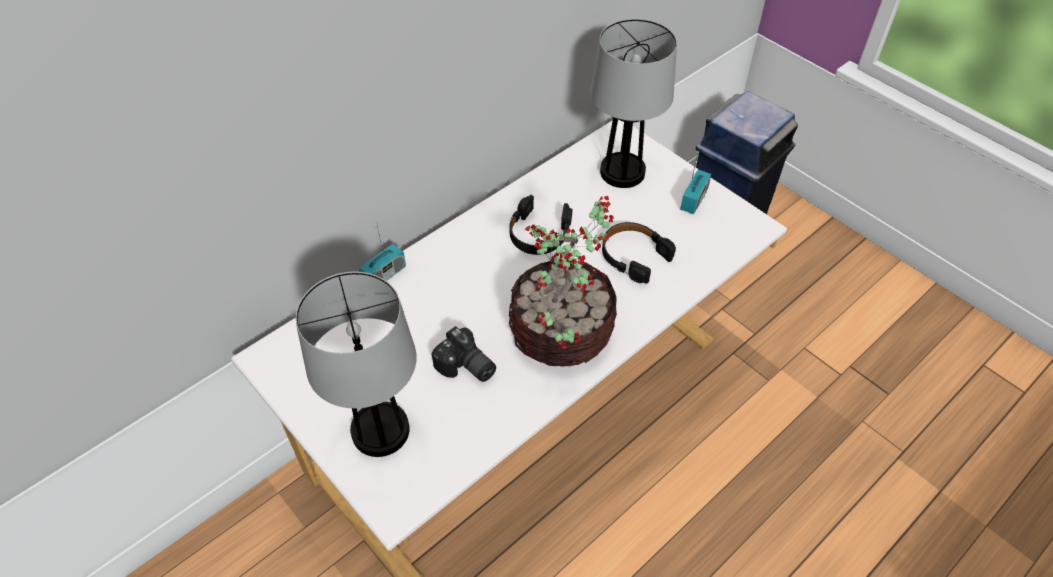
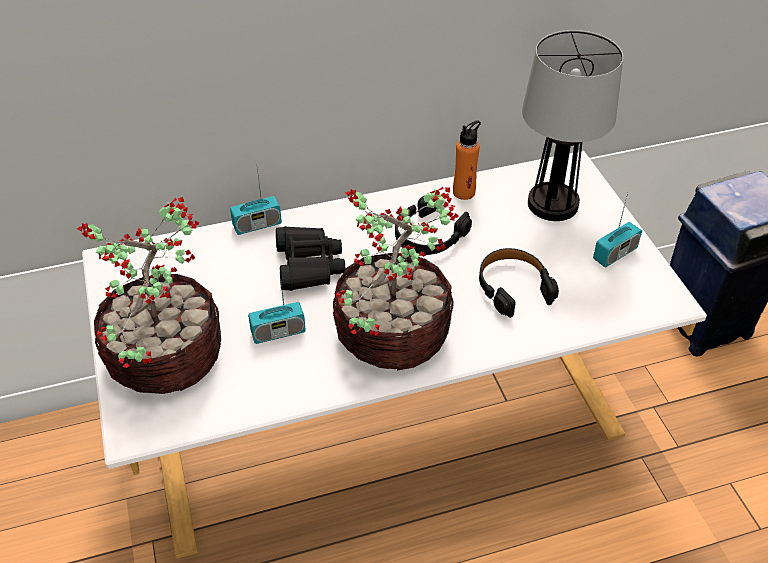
camera: 25 degrees right, 5 degrees down
(379, 431) = (164, 359): table lamp -> potted plant
(454, 297) = (308, 265): none -> black binoculars
(465, 368) = (278, 332): camera -> radio
(545, 185) = (464, 192): none -> orange bottle

